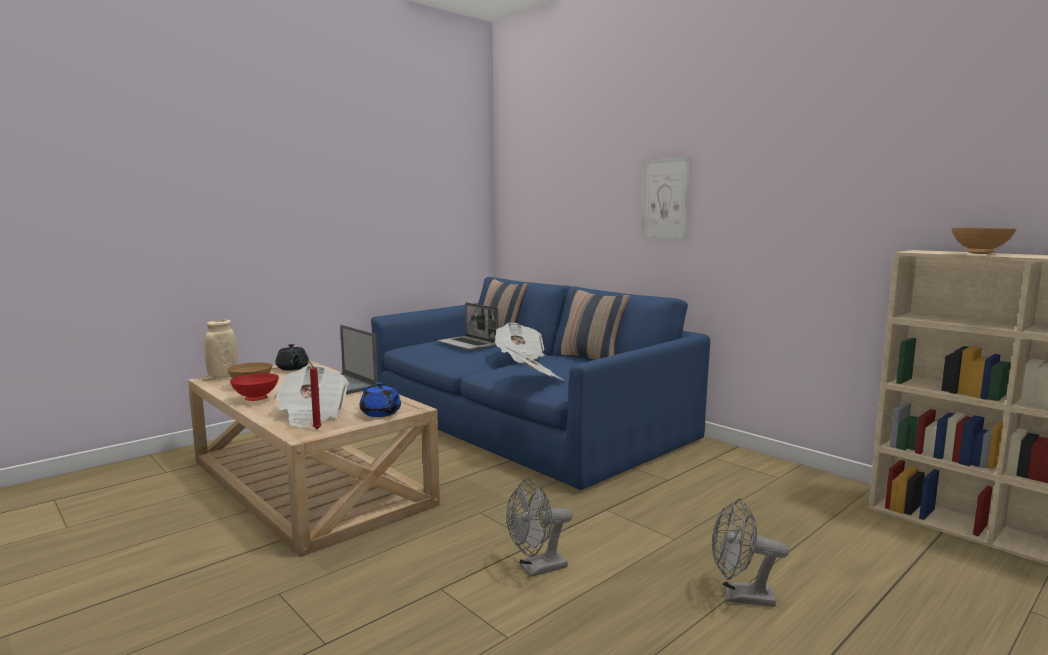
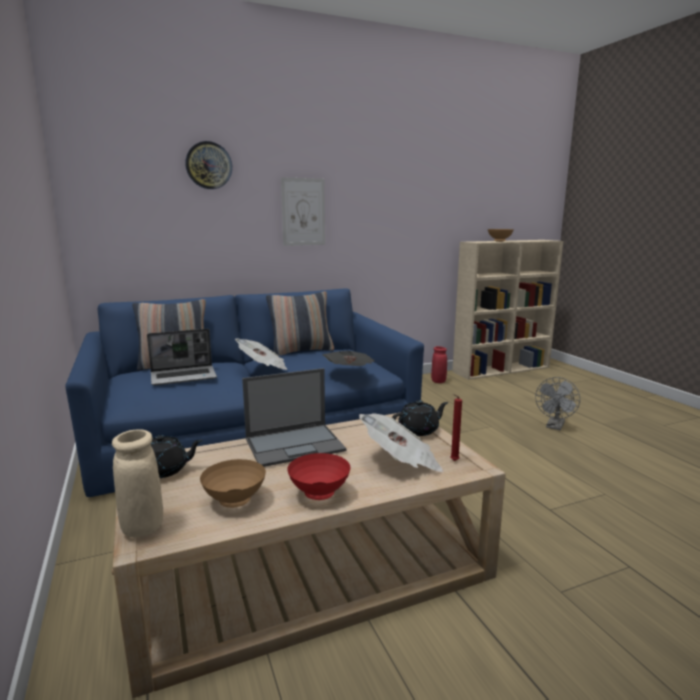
camera: 70 degrees left, 5 degrees up
(381, 413) = (419, 430): blue teapot -> black teapot
(536, 569) = (524, 471): grey fan -> none
(584, 154) = (209, 165): none -> wall clock
(814, 487) = (438, 381): none -> red vase

